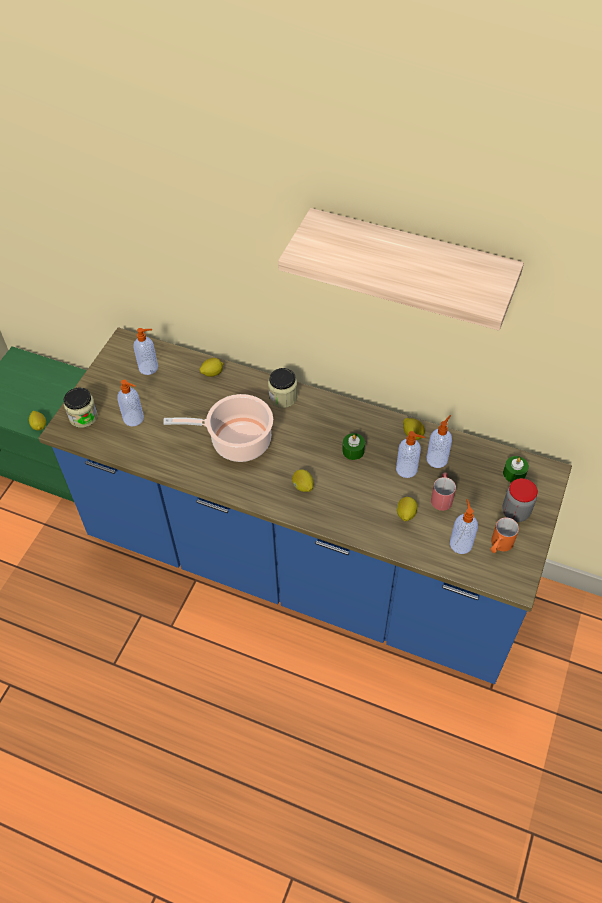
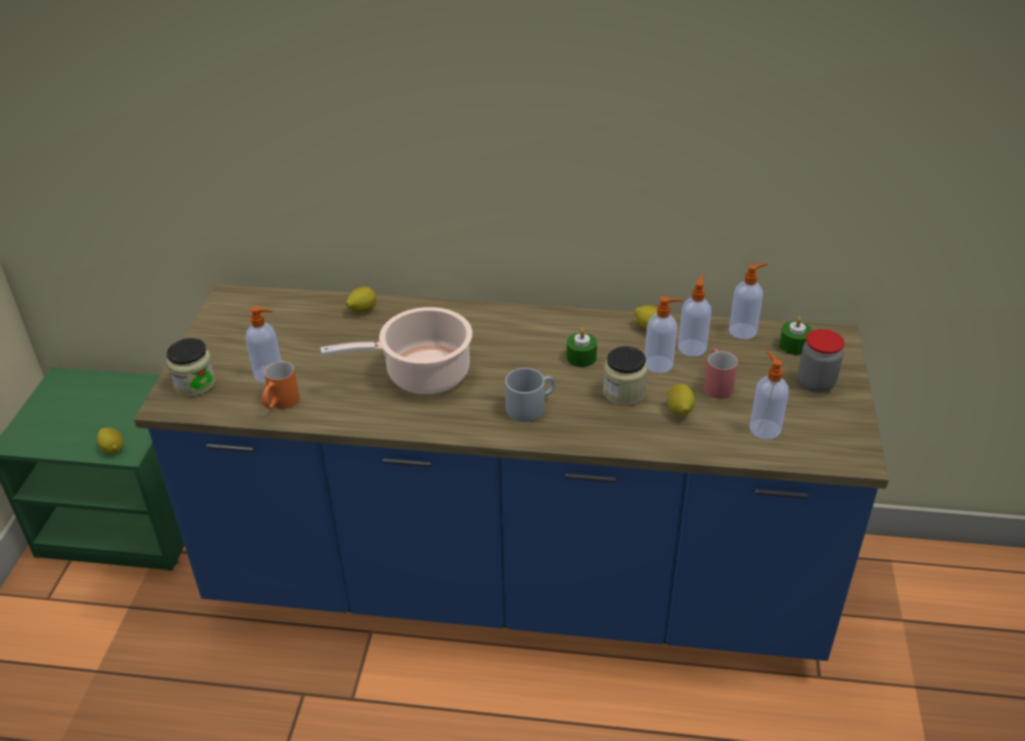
camera: 15 degrees left, 15 degrees down
(149, 367) = (273, 317): soap dispenser -> soap dispenser (743, 331)
(283, 397) = (466, 319): jar -> jar (624, 392)
(303, 486) = (530, 406): lemon -> grey mug
(410, 262) = (625, 68): shelf -> none
(499, 546) = (813, 422): orange mug -> orange mug (280, 404)

